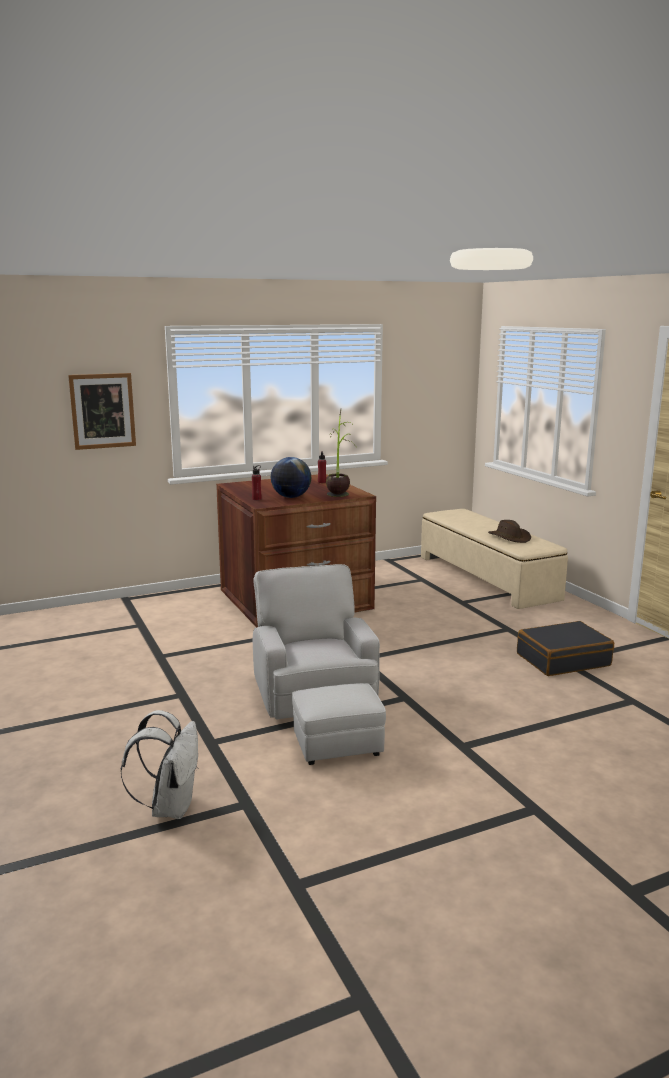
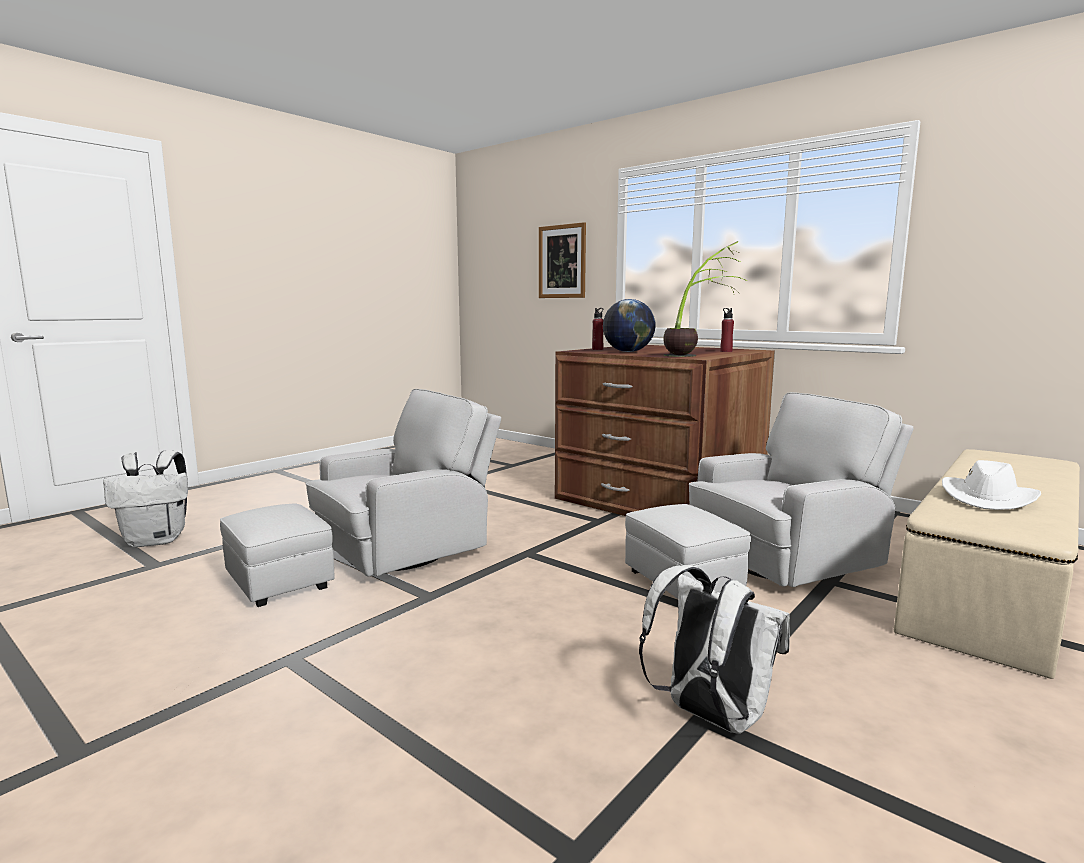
camera: 65 degrees right, 5 degrees down
(431, 608) = (764, 564): none -> white armchair
(510, 537) = (988, 498): brown hat -> white hat
(563, 659) = (709, 716): black suitcase -> white backpack

